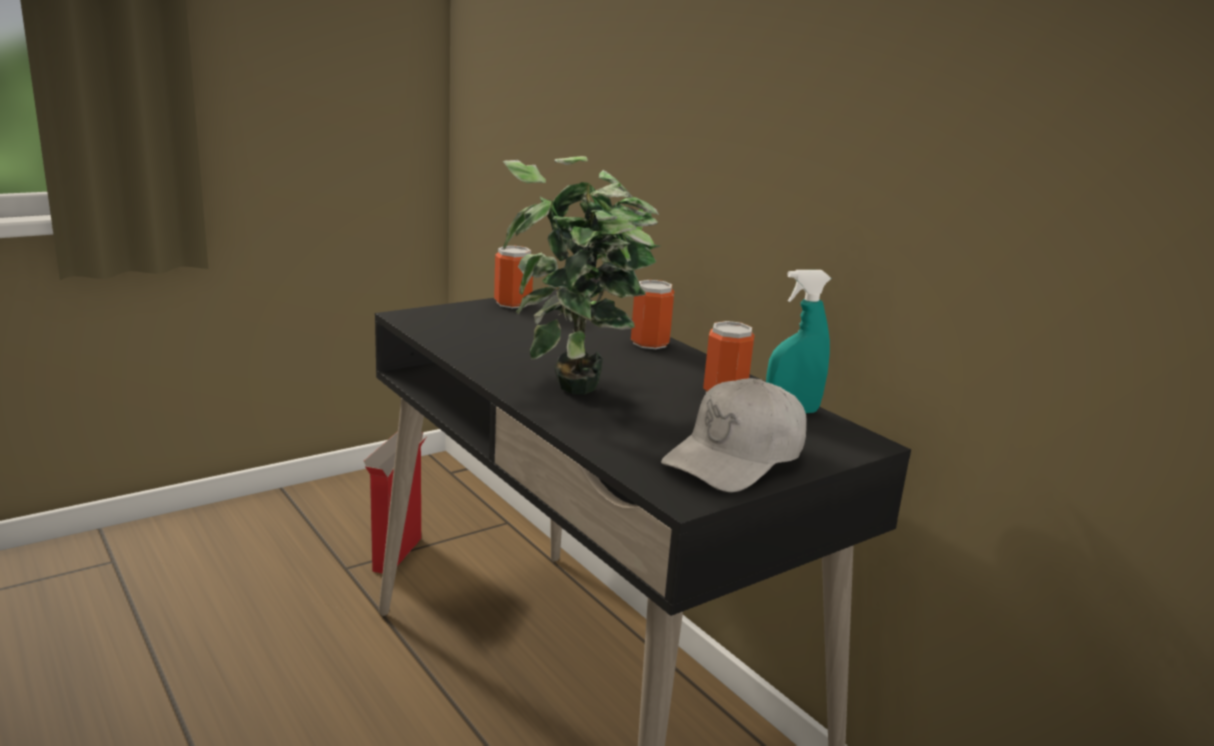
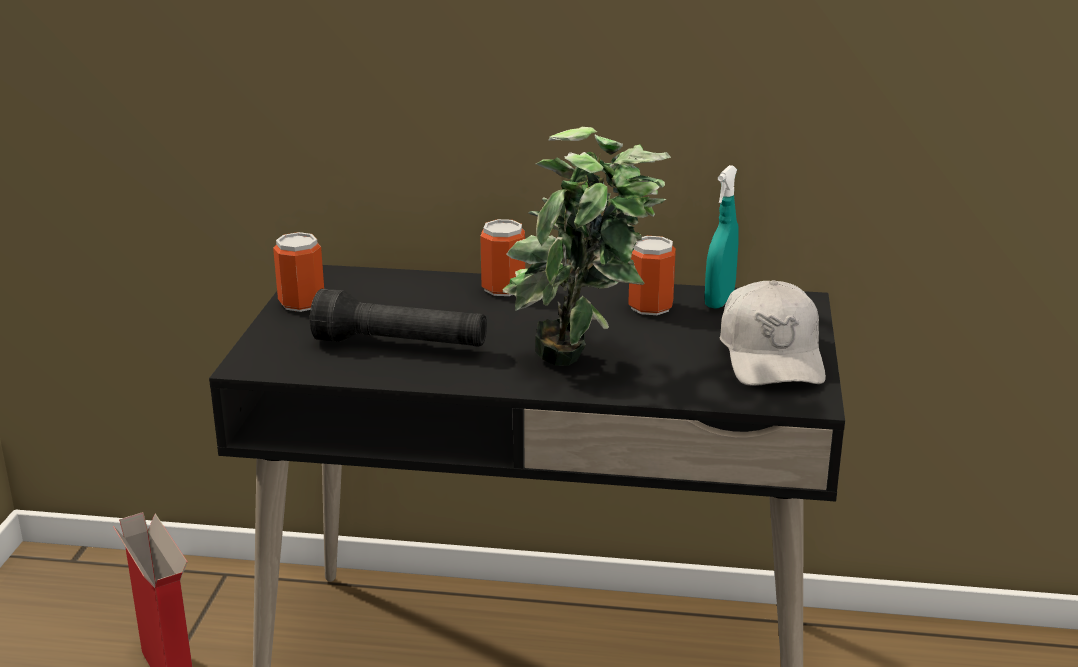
camera: 45 degrees left, 5 degrees up
(505, 341) = (401, 345): none -> black flashlight

